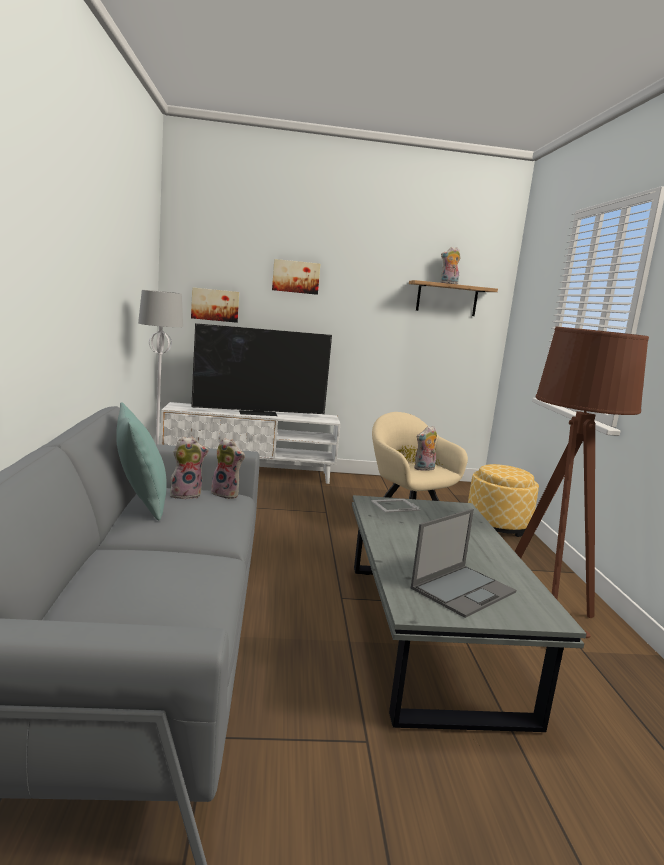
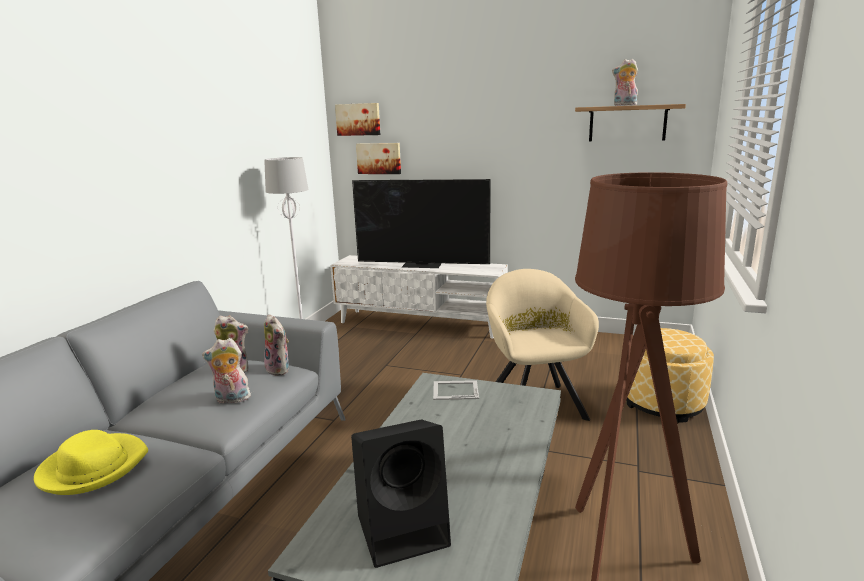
camera: 25 degrees right, 5 degrees up
(140, 503) = (185, 379): turquoise pillow -> none
(154, 570) = (93, 467): none -> yellow hat
(296, 277) = (452, 120): picture -> picture (358, 119)
(424, 469) = (546, 337): plush toy -> plush toy (231, 399)
(463, 590) = (405, 529): laptop -> black speaker

